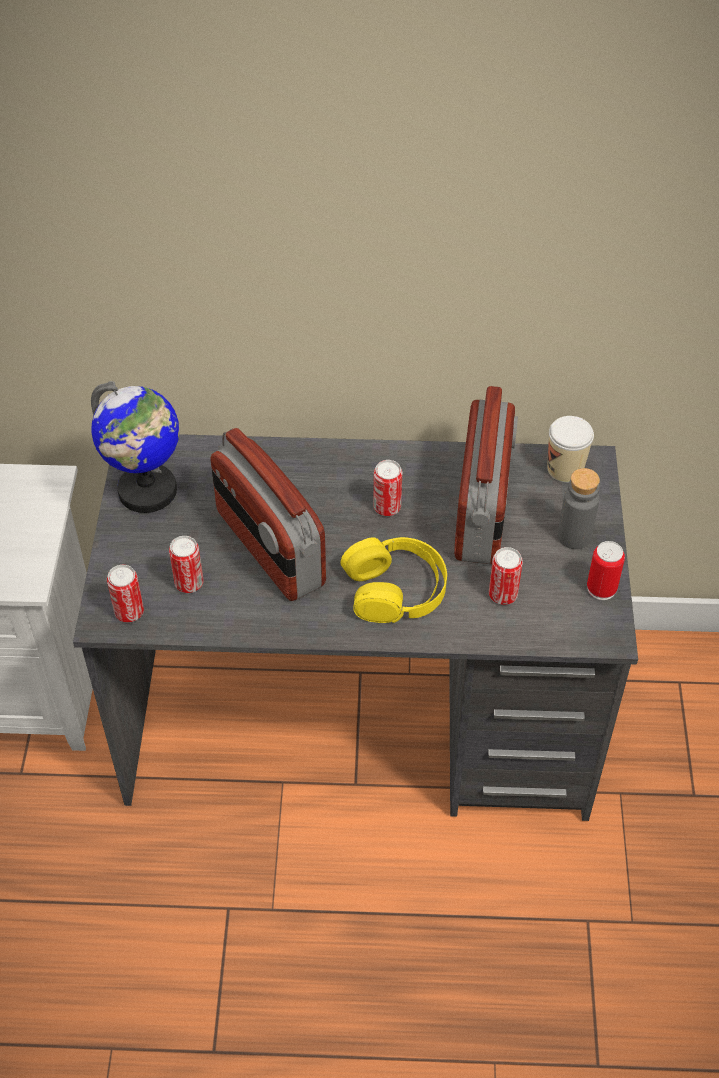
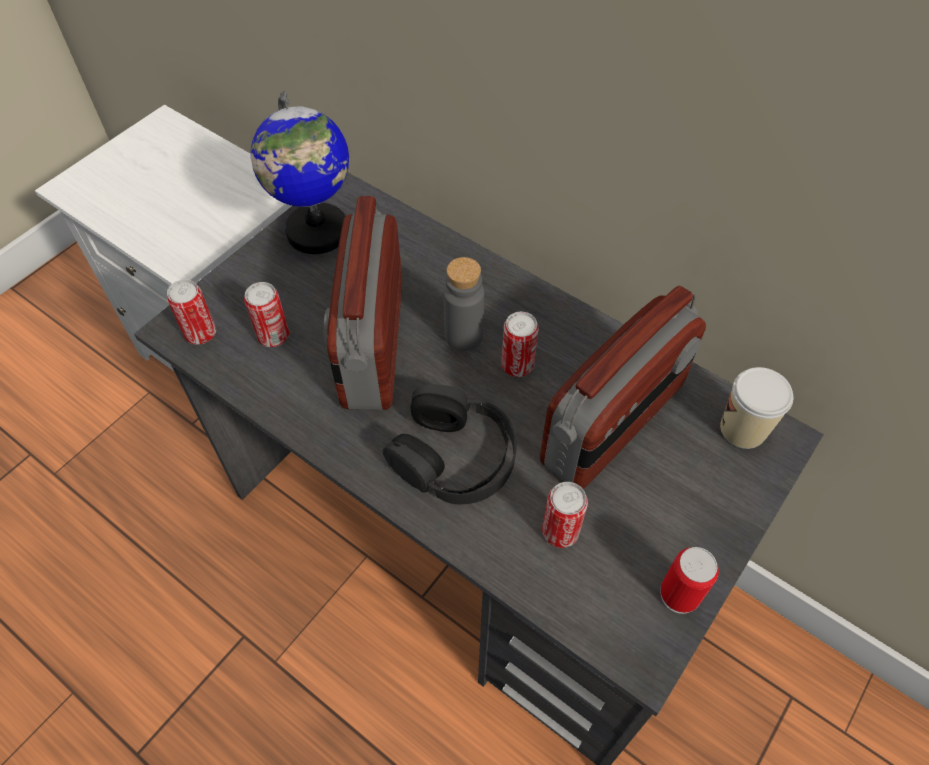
camera: 35 degrees right, 5 degrees up
(395, 588) = (454, 456): yellow headphones -> black headphones
(574, 536) = (694, 512): grey bottle -> grey bottle (463, 336)

